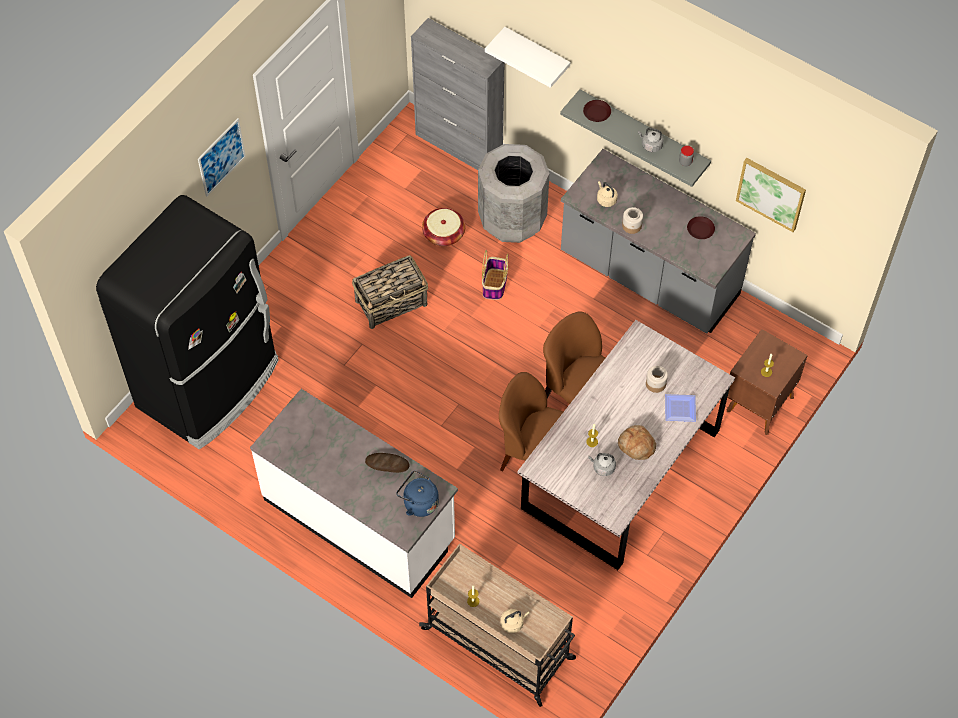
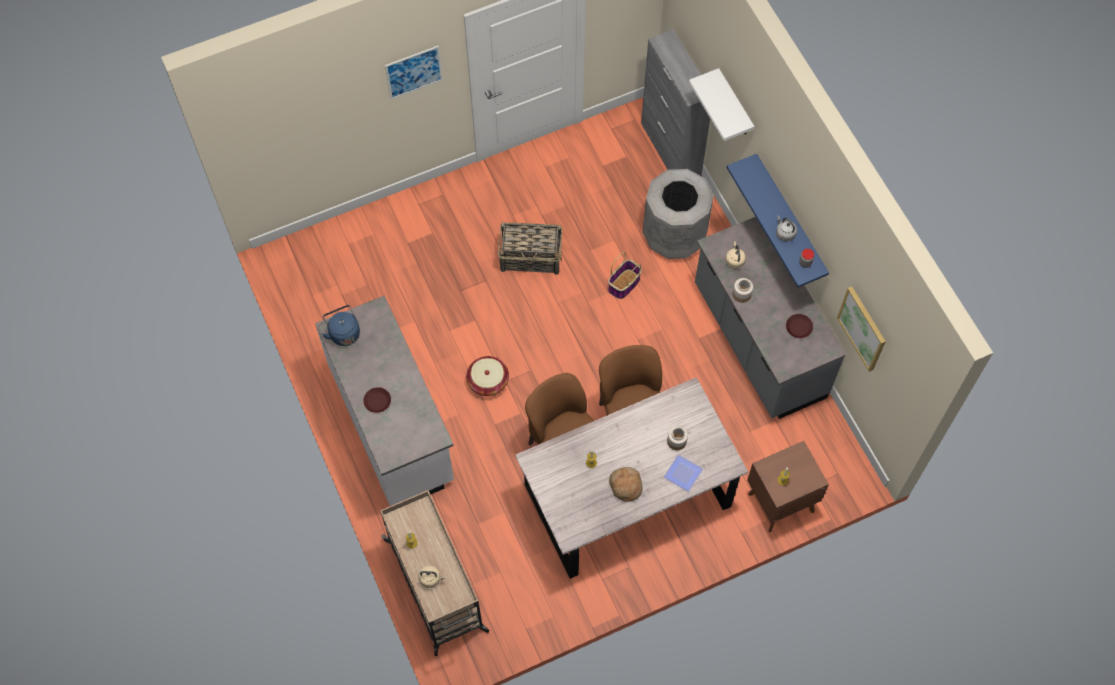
camera: 30 degrees right, 5 degrees up
(210, 384) = (348, 253): black fridge -> none
(387, 464) = (410, 394): bread -> none
(418, 502) = (414, 439): blue kettle -> blue kettle (343, 332)
(444, 234) = (610, 220): basket -> basket (488, 381)
(596, 113) = (757, 182): brown plate -> brown plate (377, 401)
(602, 467) = (585, 489): grey kettle -> none
(643, 133) = (790, 219): grey shelf -> blue shelf

